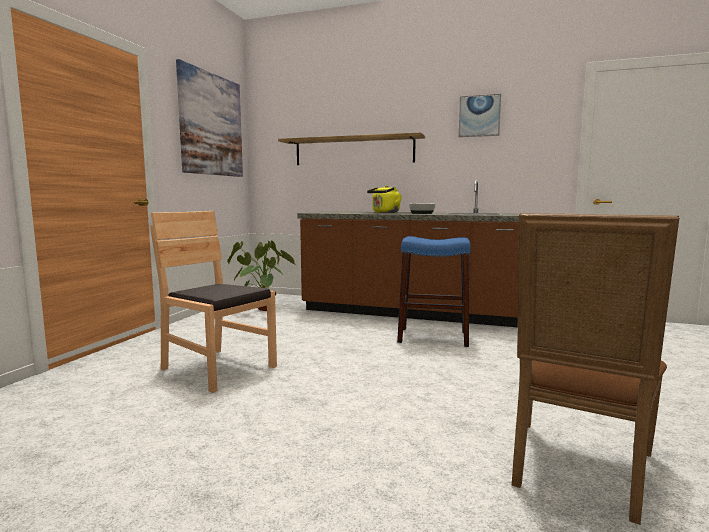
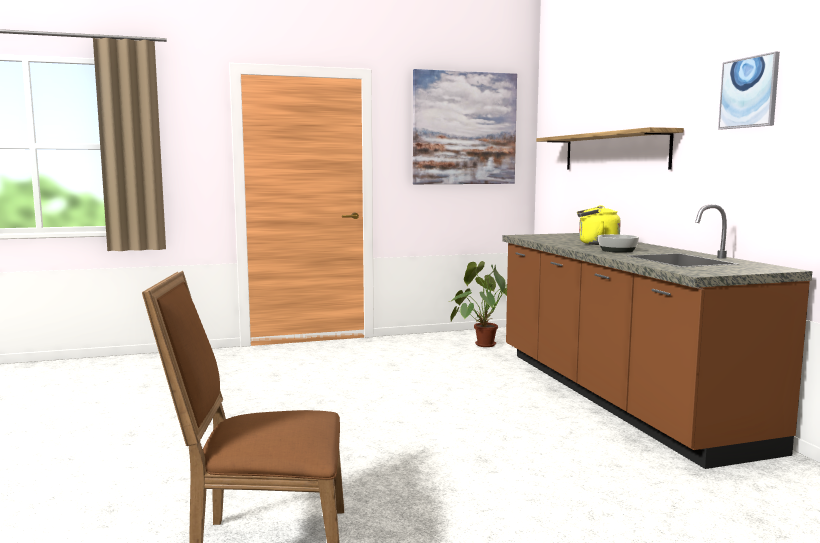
camera: 55 degrees right, 0 degrees up
(218, 368) = (313, 378): brown chair -> none
(433, 337) = (539, 424): blue stool -> none

